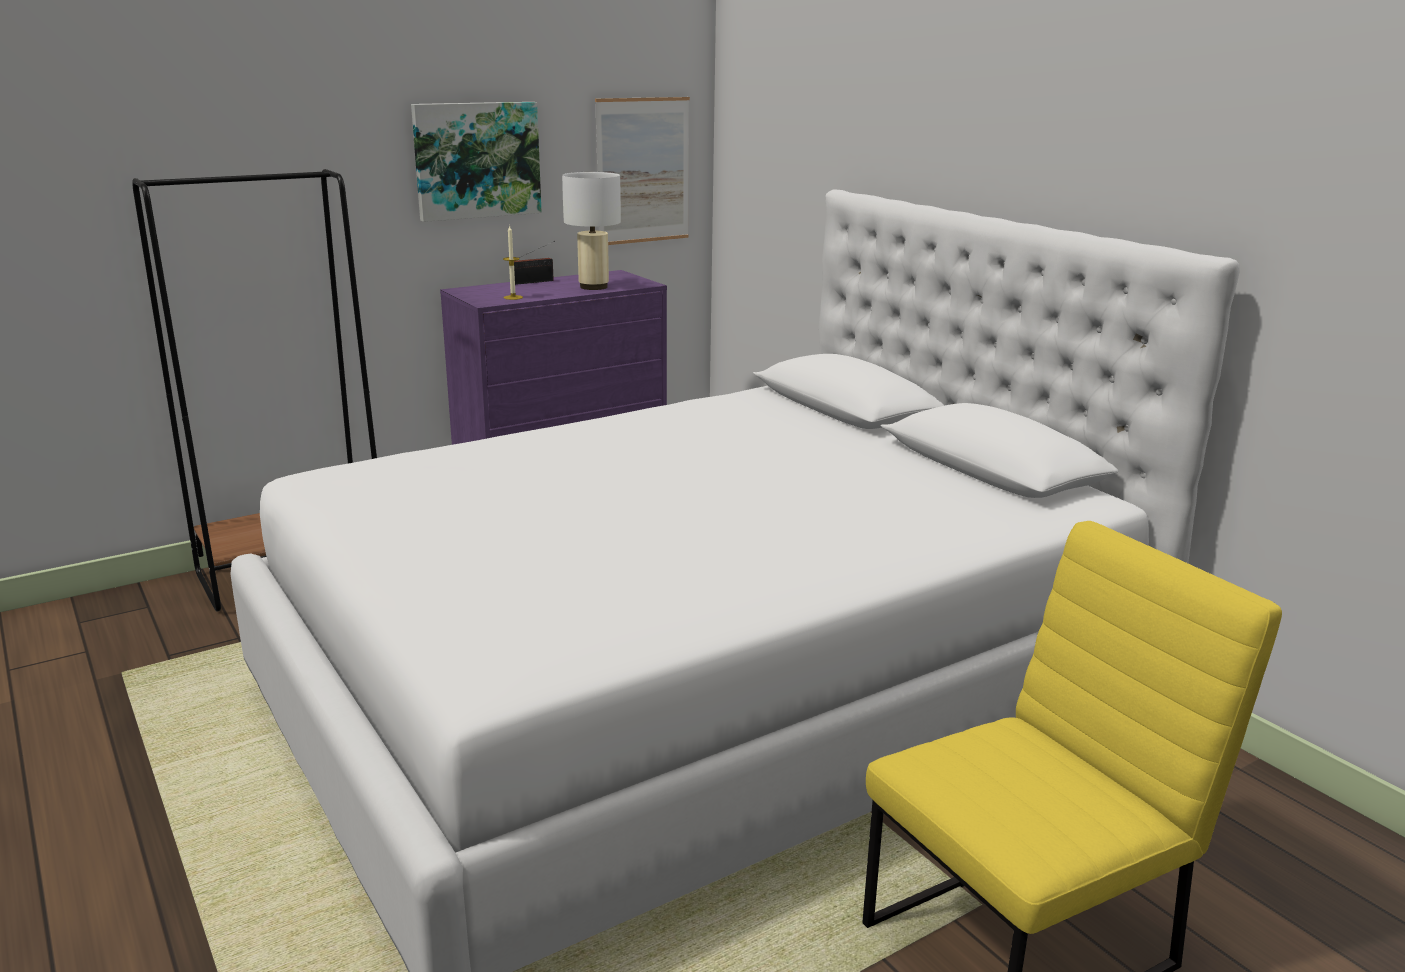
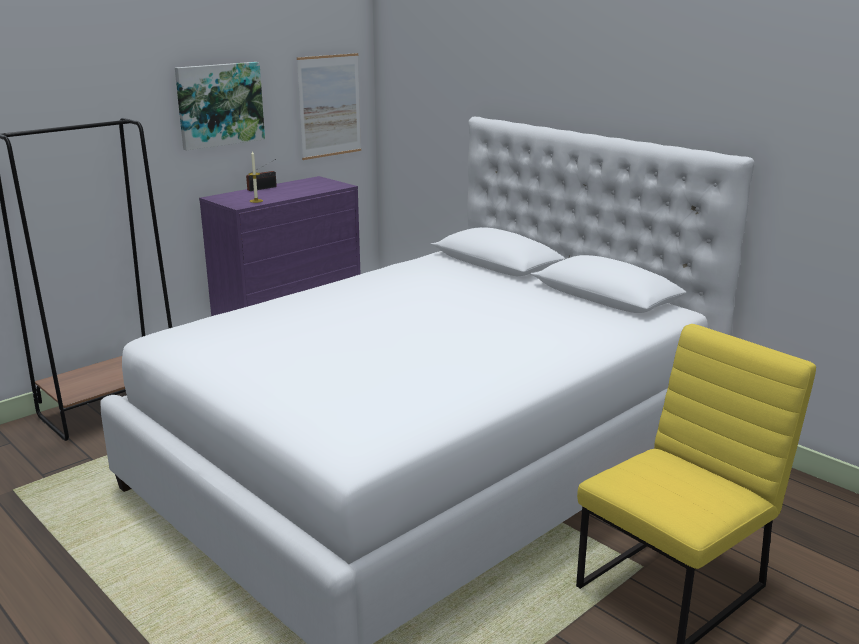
camera: 10 degrees left, 0 degrees up
(593, 287) = (307, 190): white table lamp -> none

